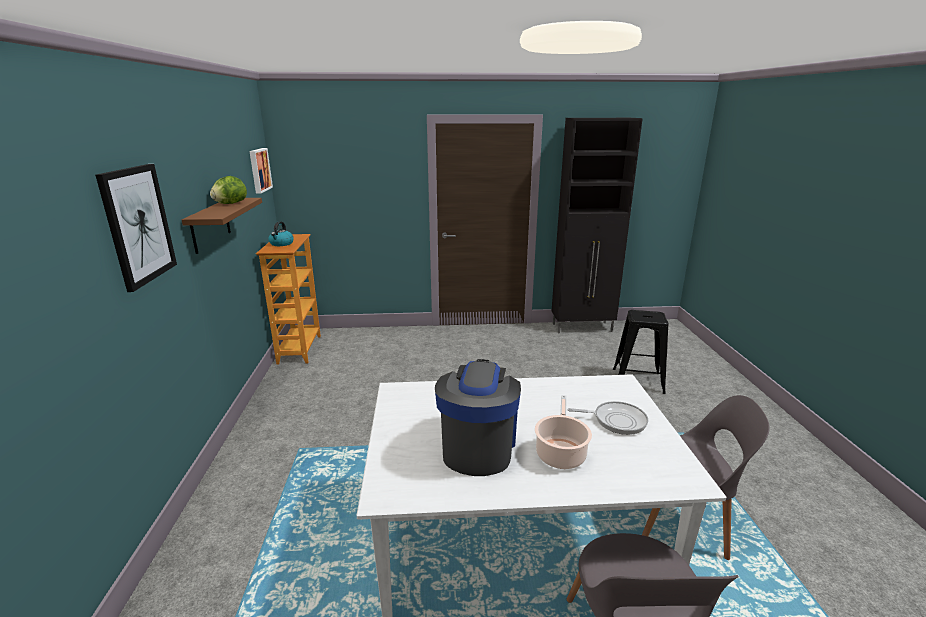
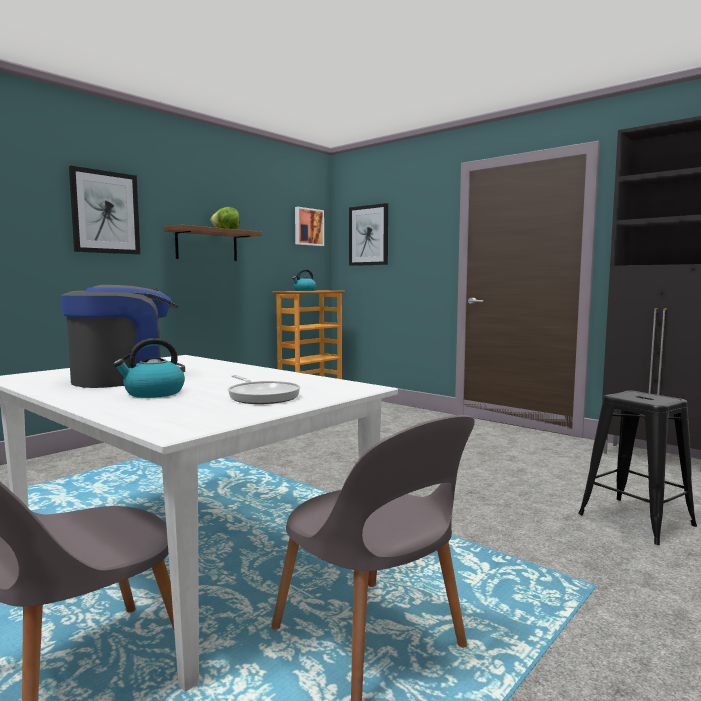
camera: 45 degrees right, 15 degrees down
(324, 175) = (369, 235): none -> picture
(560, 453) = (153, 393): cooking pot -> kettle

